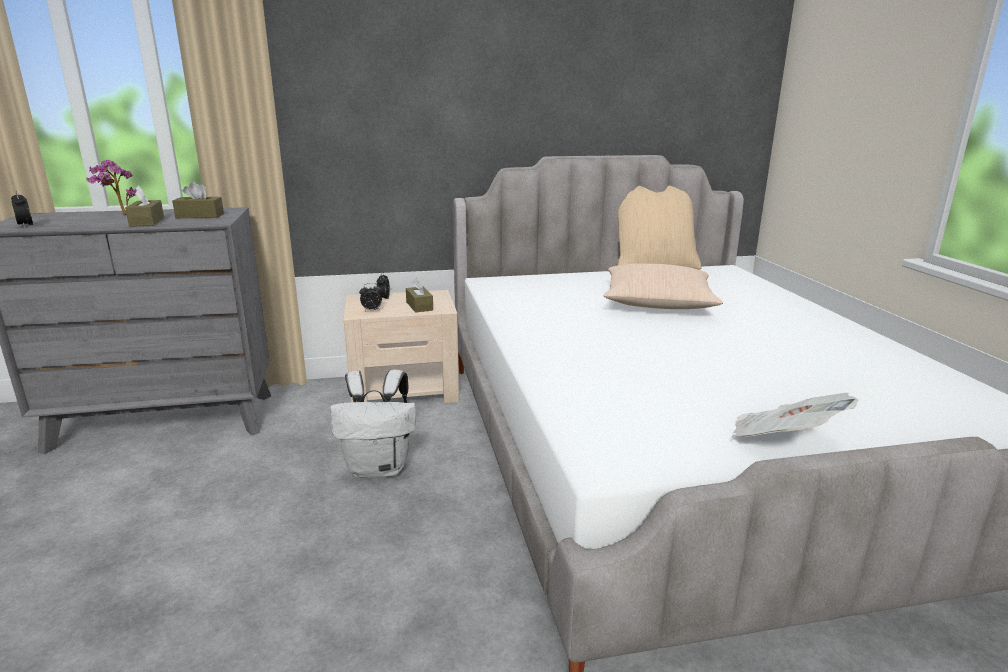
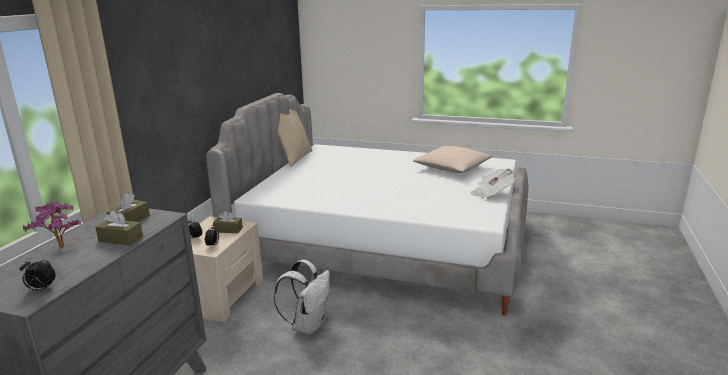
camera: 60 degrees left, 0 degrees up
(658, 302) = (344, 172): beige pillow -> beige pillow (452, 168)

